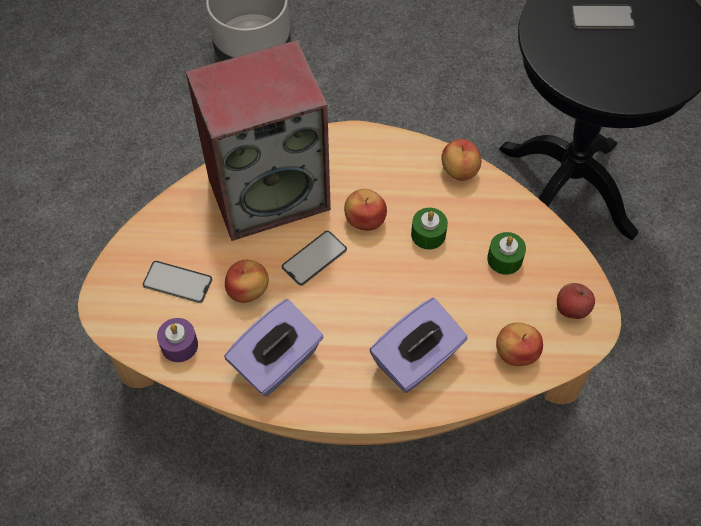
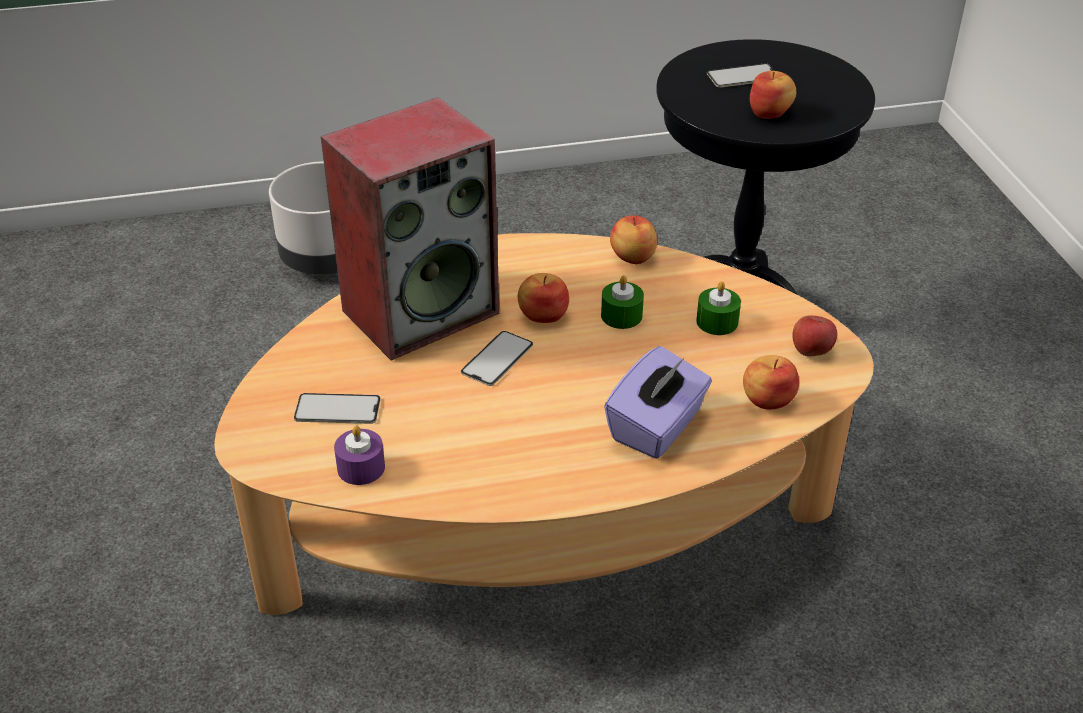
camera: 15 degrees left, 20 degrees down
(248, 291) = (429, 402): apple -> apple (770, 113)
(277, 362) = (490, 461): purple tissue box -> none

